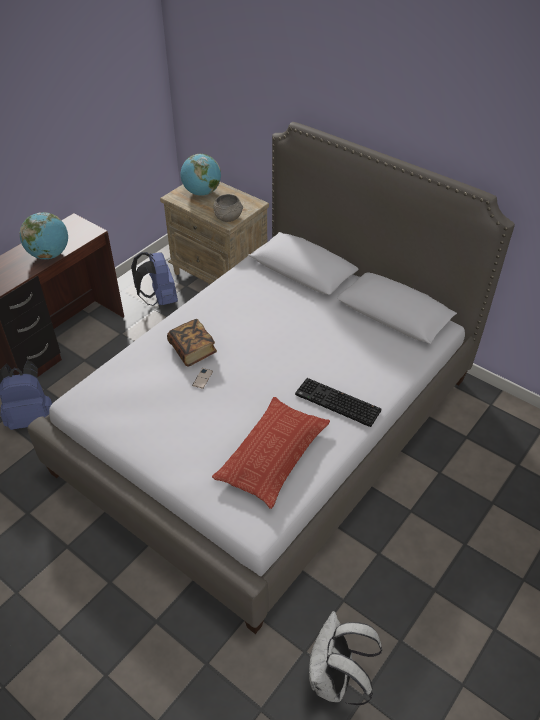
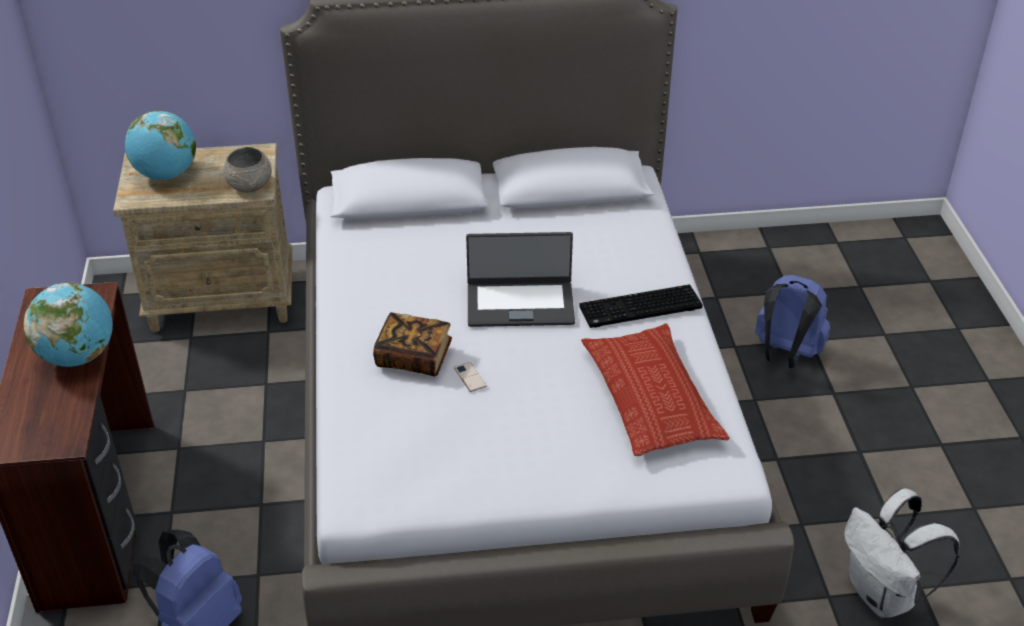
camera: 45 degrees left, 5 degrees down
(159, 299) = (176, 375): blue backpack -> blue backpack (785, 354)
(279, 357) = (520, 303): none -> laptop

